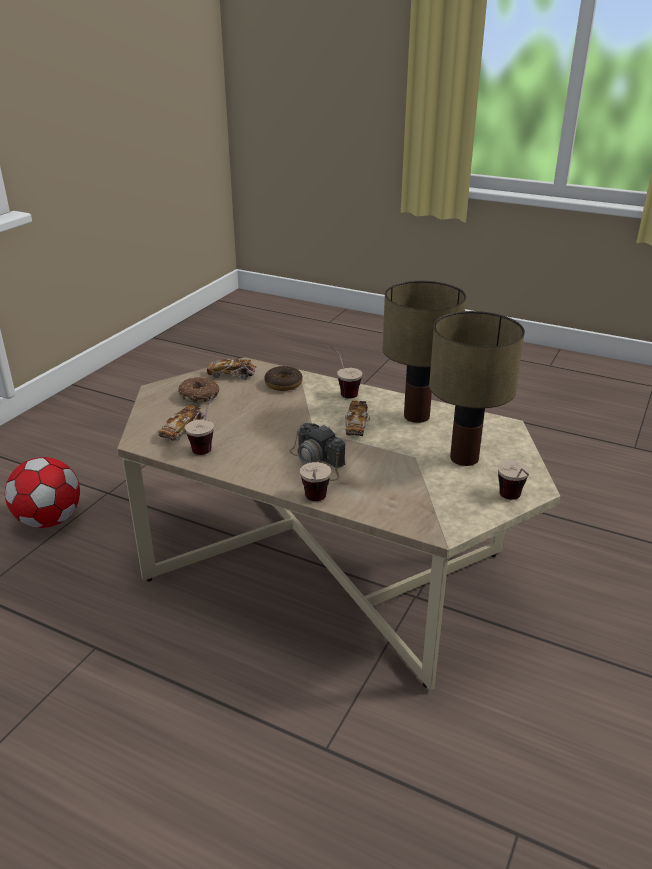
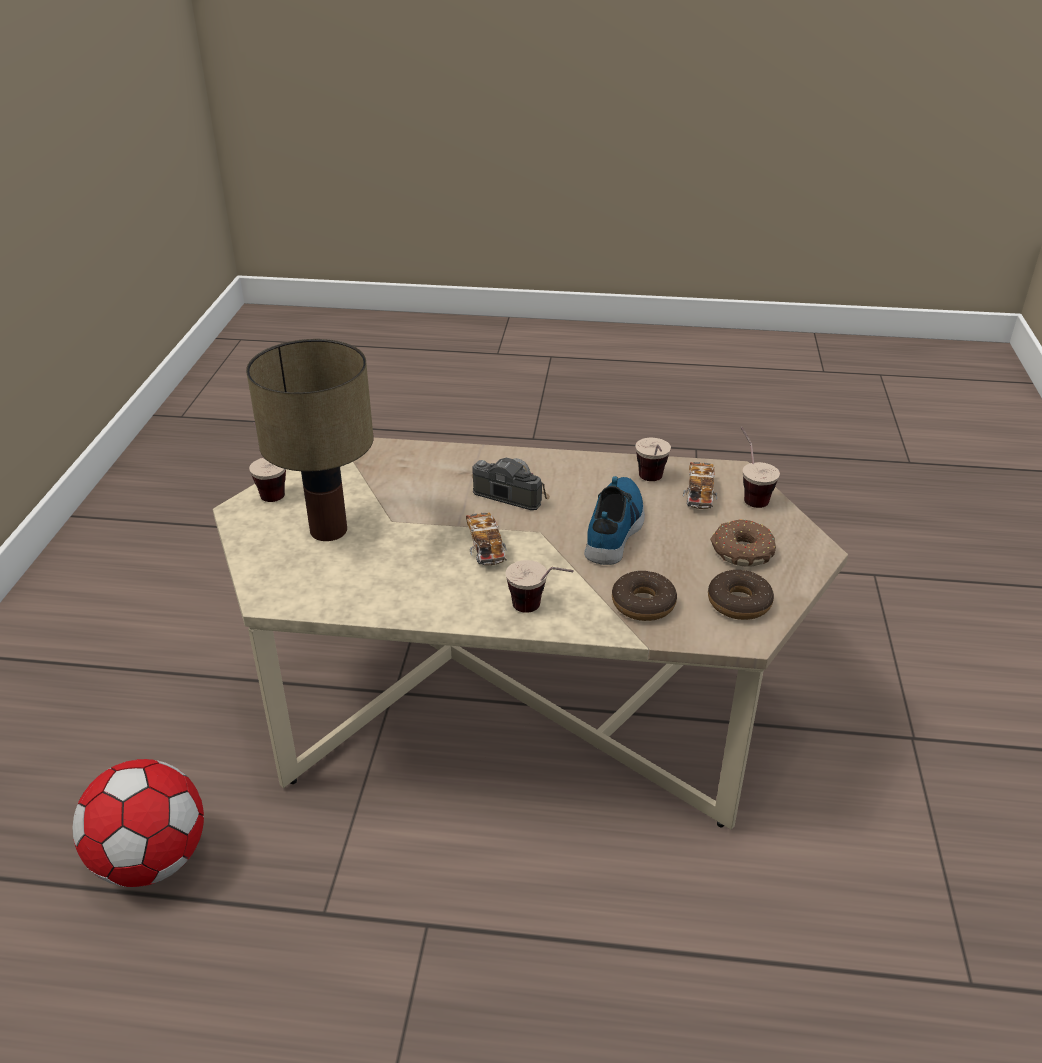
camera: 160 degrees right, 5 degrees up
(49, 520) = (926, 672): football -> football (152, 860)
(232, 376) = (739, 603): toy car -> donut
(261, 422) = (615, 527): none -> shoe
(315, 503) = (481, 447): cup -> cup (749, 494)
(417, 417) = (406, 583): table lamp -> none

